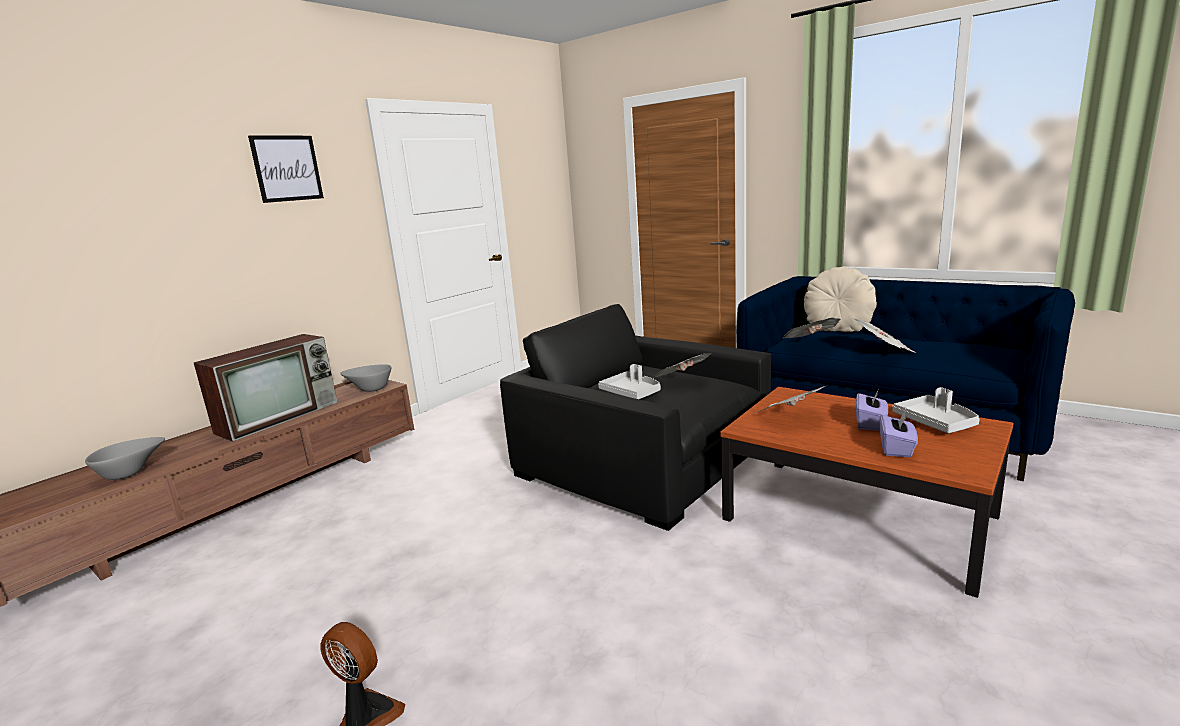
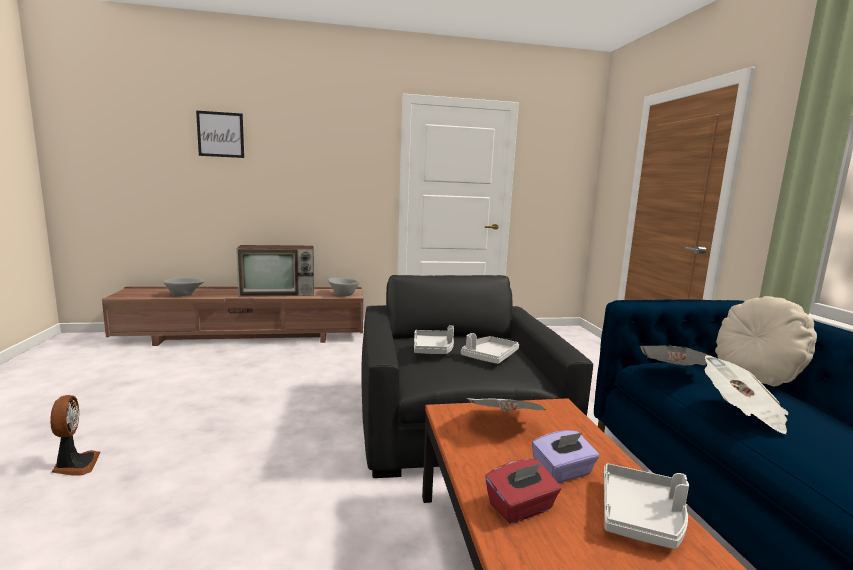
camera: 40 degrees right, 5 degrees down
(287, 168) = (332, 137): picture -> picture (220, 134)
(681, 381) = (489, 357): newspaper -> grey tray
(896, 448) = (521, 508): purple tissue box -> red tissue box

